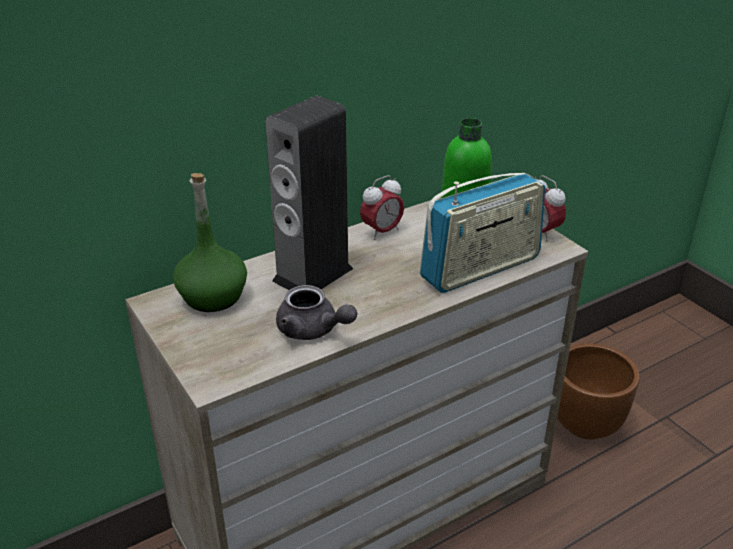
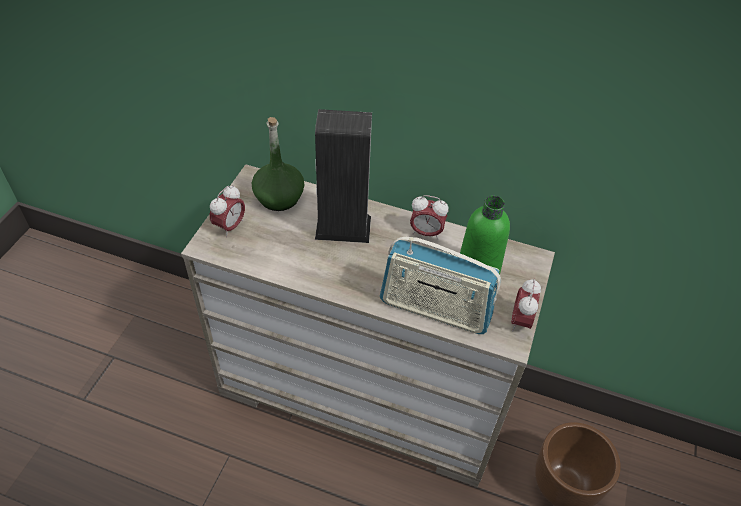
camera: 50 degrees right, 15 degrees up
(207, 350) = (230, 226): none -> alarm clock
(313, 330) = (287, 261): grey teapot -> none

